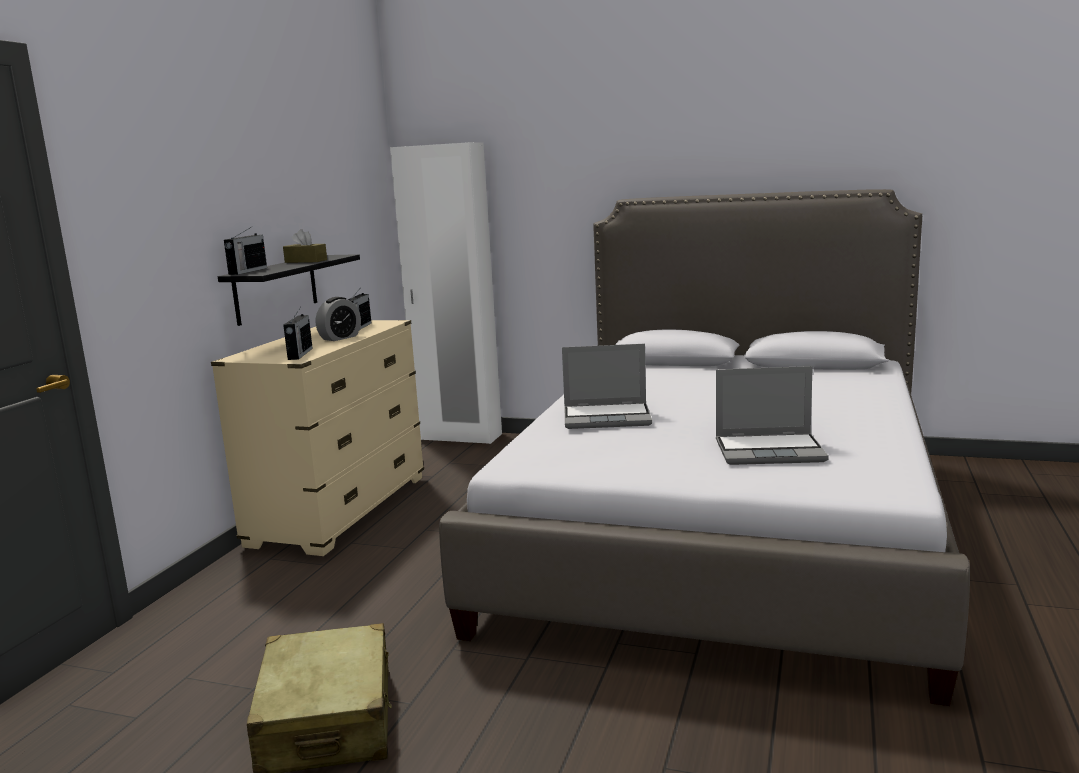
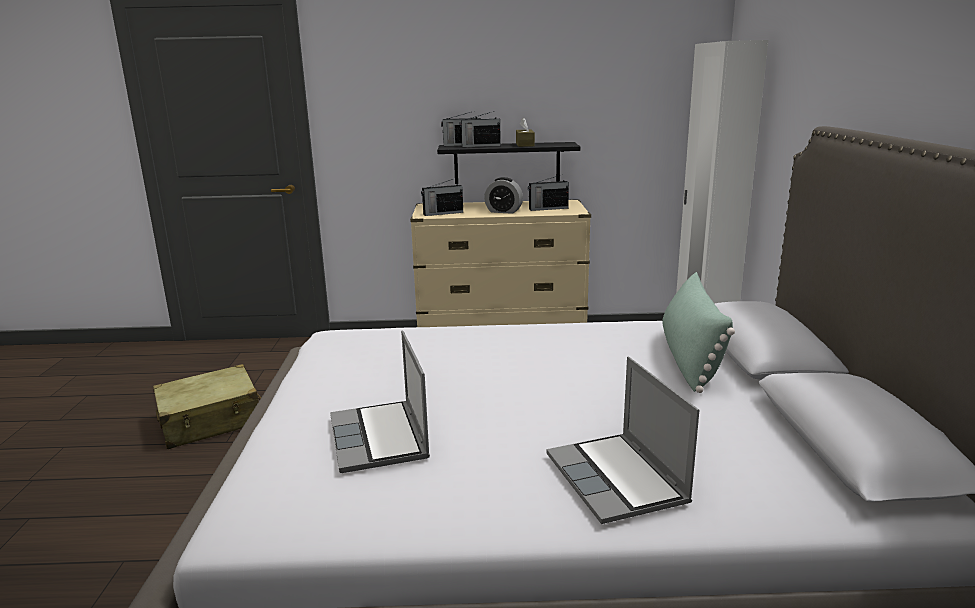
camera: 70 degrees right, 5 degrees up
(276, 268) = (480, 146): none -> radio
(608, 417) = (468, 348): laptop -> laptop (618, 480)
(674, 372) = (690, 358): none -> green pillow

